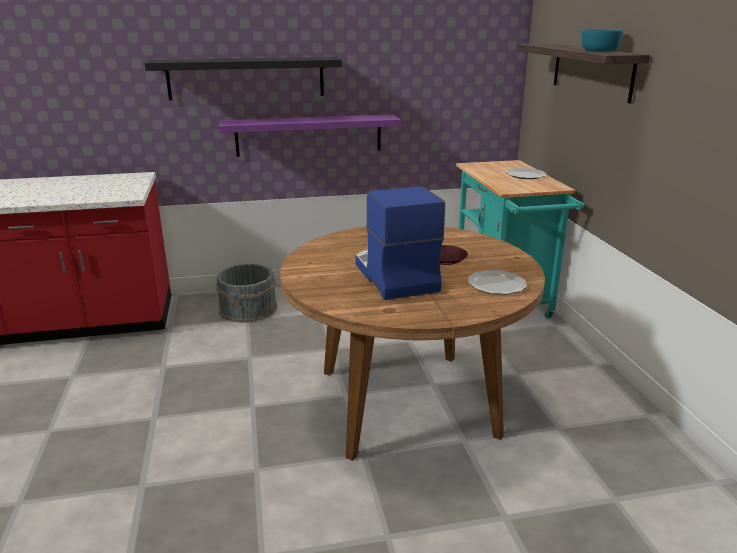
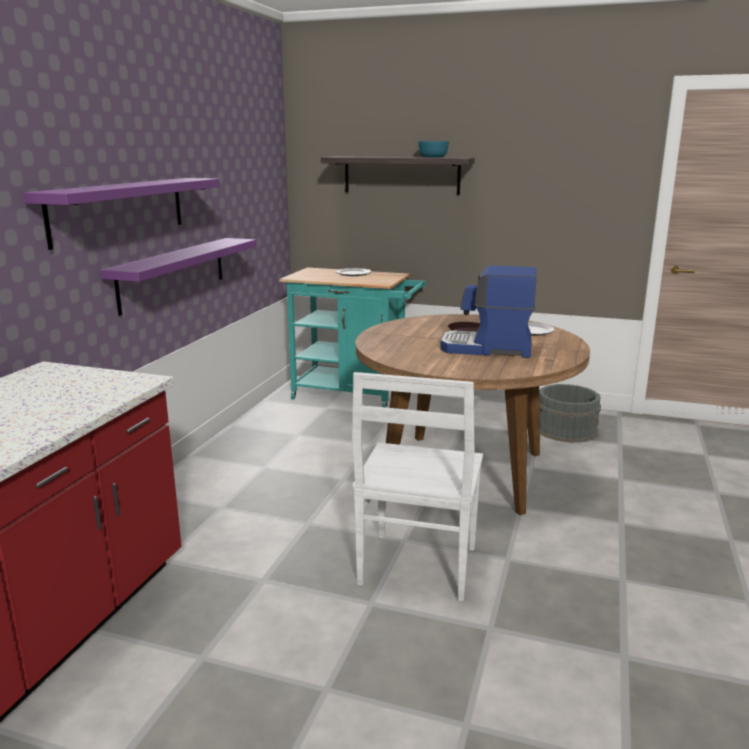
camera: 60 degrees left, 5 degrees down
(213, 424) = (417, 568): none -> white chair
(246, 78) = (119, 210): black shelf -> purple shelf
(249, 308) = (196, 501): grey bucket -> grey bucket (566, 429)

